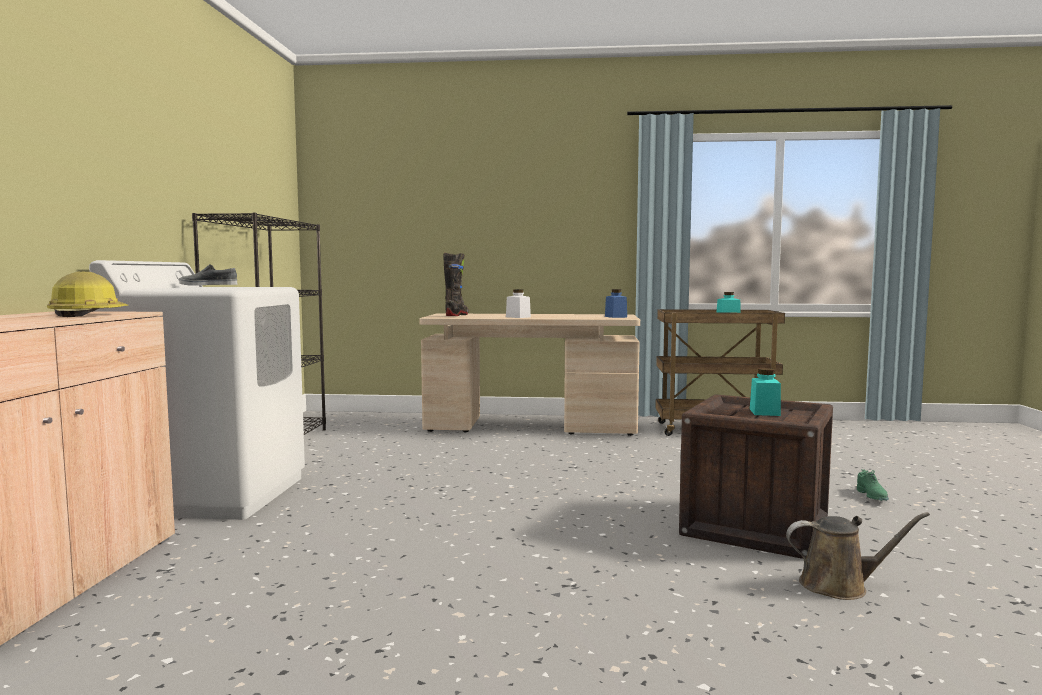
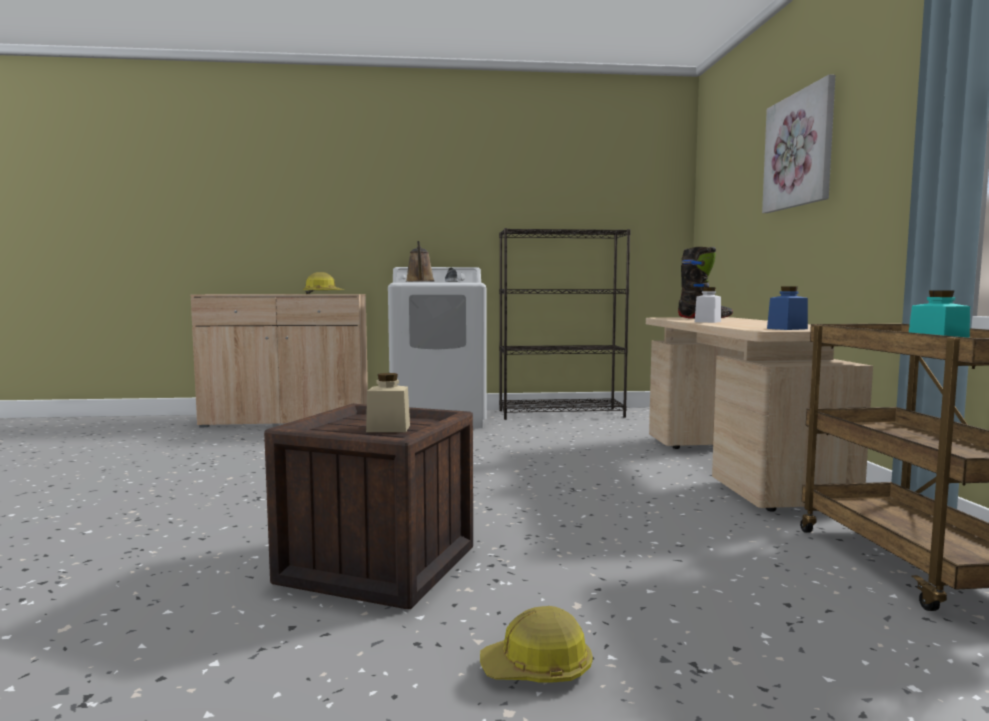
camera: 80 degrees right, 0 degrees up
(495, 183) = (799, 150): none -> picture
(764, 412) = (388, 428): turquoise jar -> beige jar
(840, 586) = (201, 591): brown watering can -> brown watering can (420, 281)
(872, 497) = (537, 669): green shoe -> hard hat

